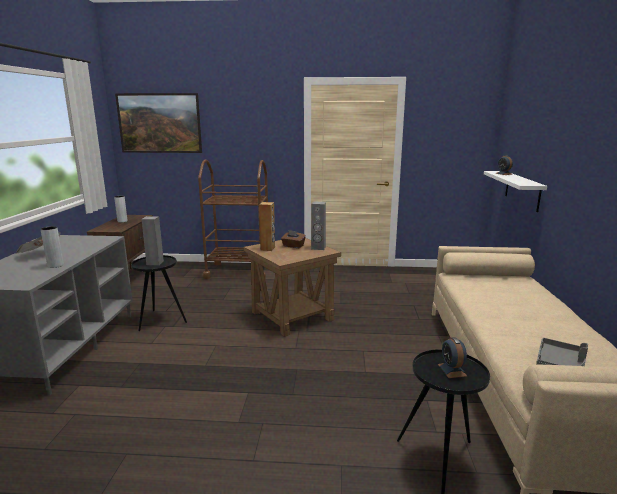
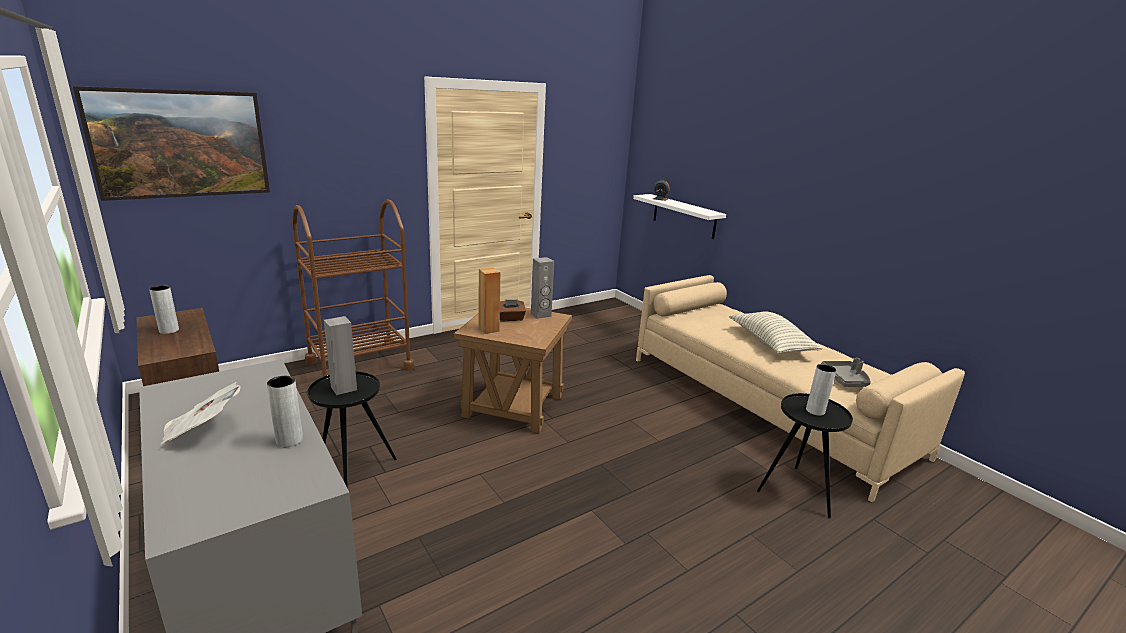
camera: 40 degrees left, 5 degrees up
(452, 370) = (815, 411): alarm clock -> grey vase
(523, 315) = (770, 343): none -> pillow

